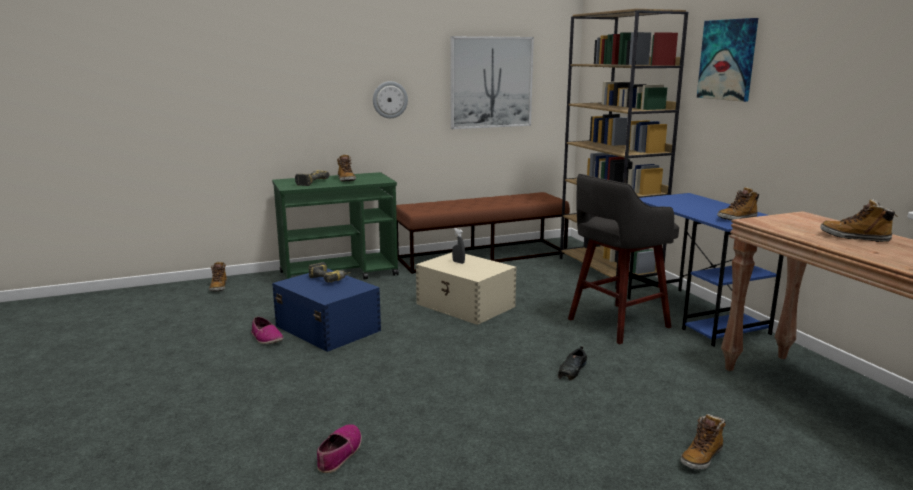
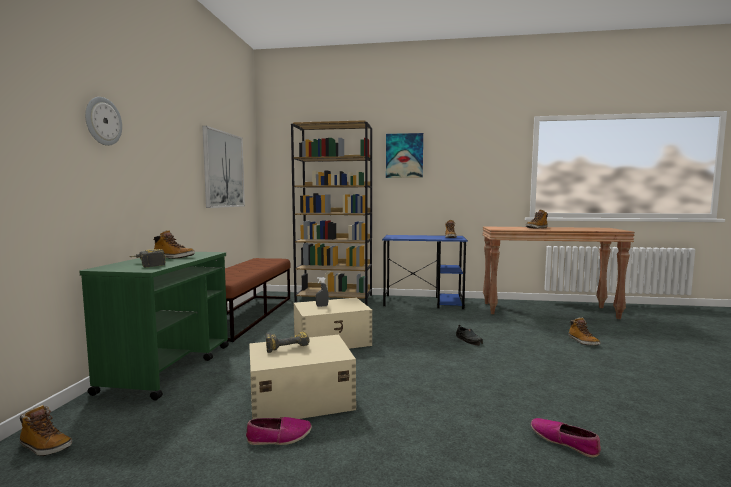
camera: 60 degrees left, 10 degrees down
(327, 327) = (299, 399): blue storage box -> beige storage box
(390, 99) = (169, 177): wall clock -> wall clock (103, 121)
(615, 324) = (415, 316): grey stool -> none

